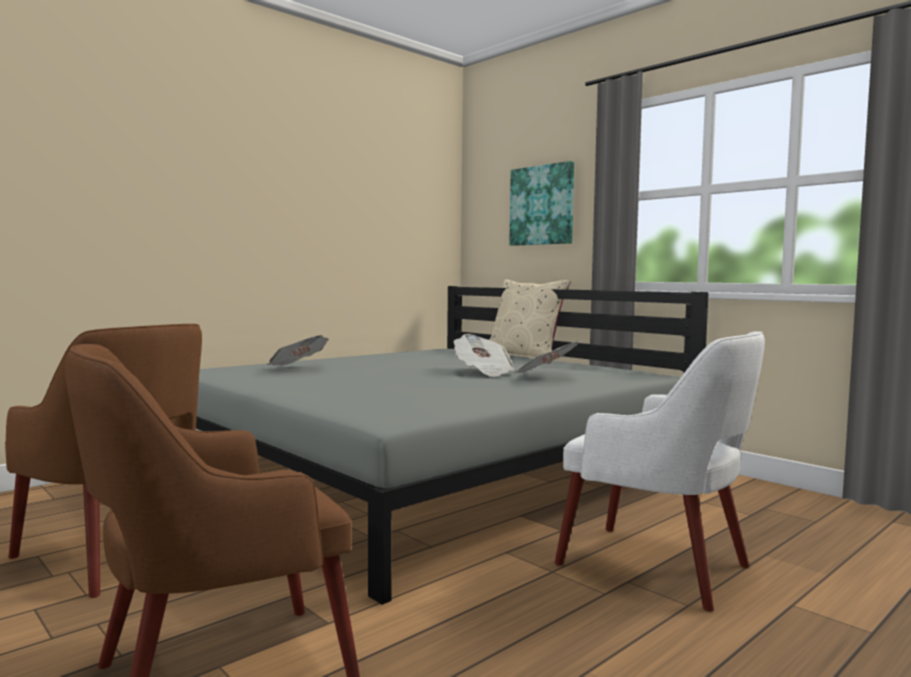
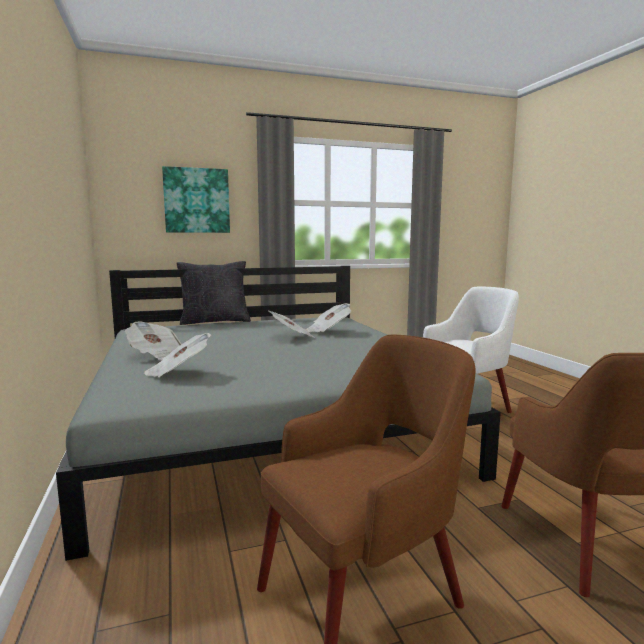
camera: 65 degrees left, 5 degrees up
(350, 361) = (156, 355): none -> newspaper
(525, 355) = (215, 321): beige pillow -> black pillow

